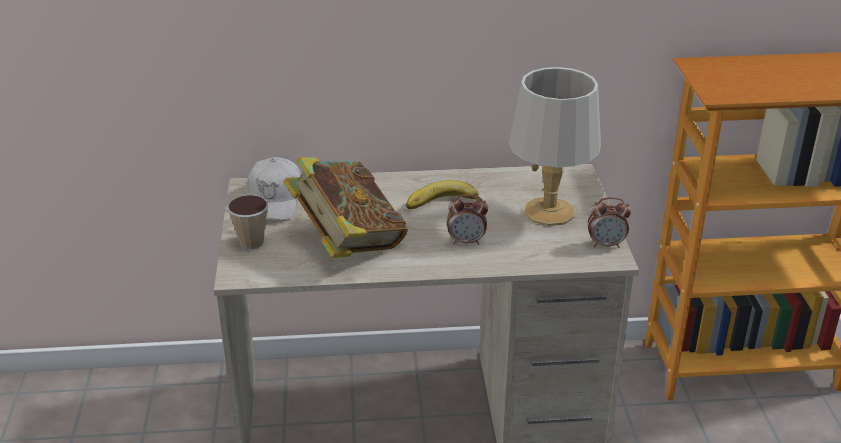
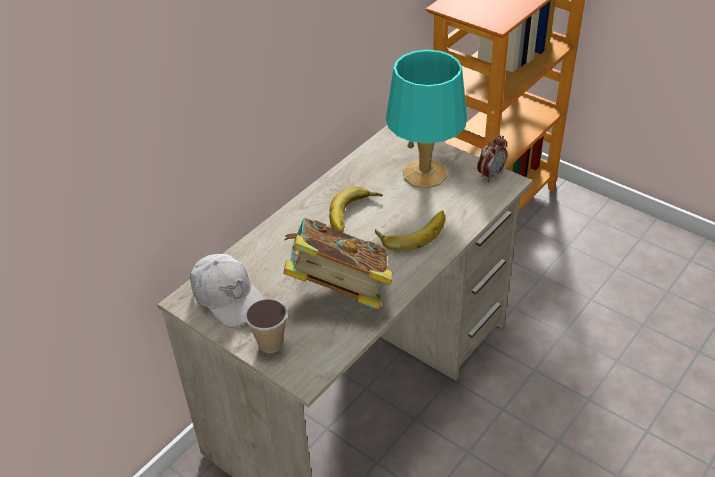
camera: 45 degrees left, 10 degrees up
(466, 241) = (411, 232): alarm clock -> banana
(549, 212) = (425, 174): grey table lamp -> turquoise table lamp

